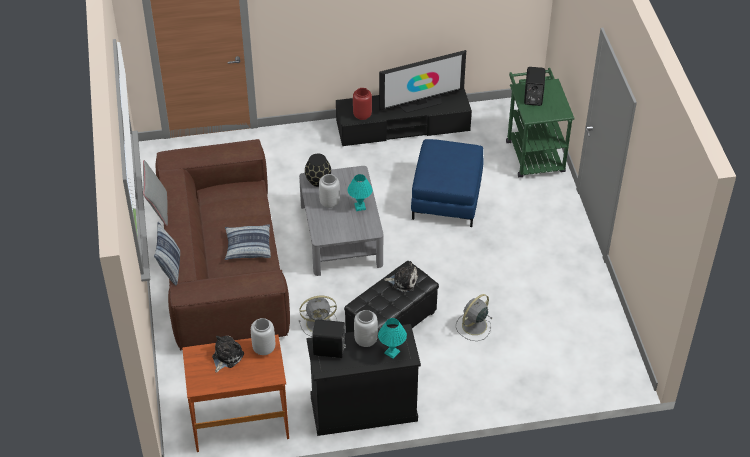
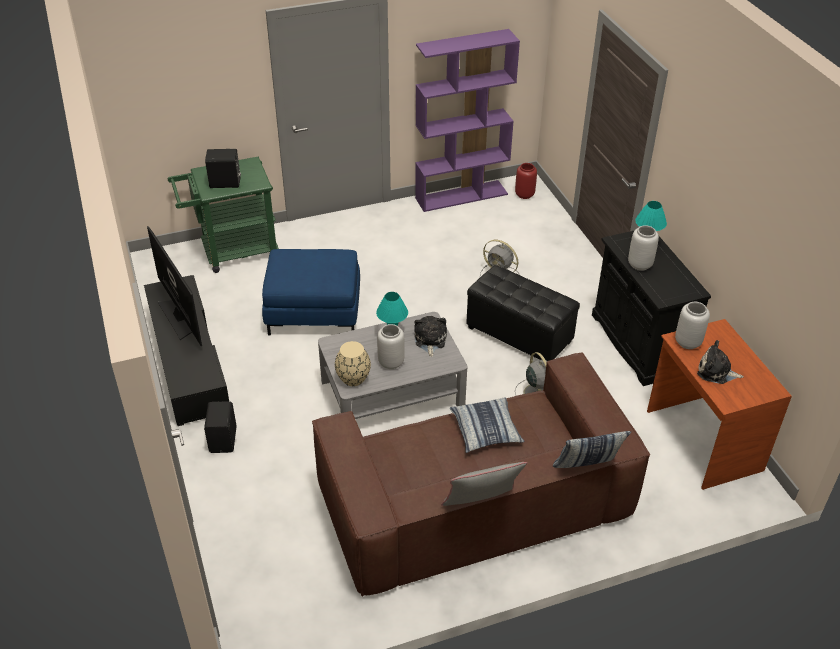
camera: 100 degrees left, 5 degrees down
(318, 181) = (353, 379): black vase -> beige vase
(329, 350) = (666, 288): black speaker -> black speaker (224, 440)
(362, 115) = (204, 367): red vase -> red vase (525, 194)
(403, 281) = (502, 287): plush toy -> plush toy (430, 340)
(609, 319) = (461, 196): none -> purple bookcase

